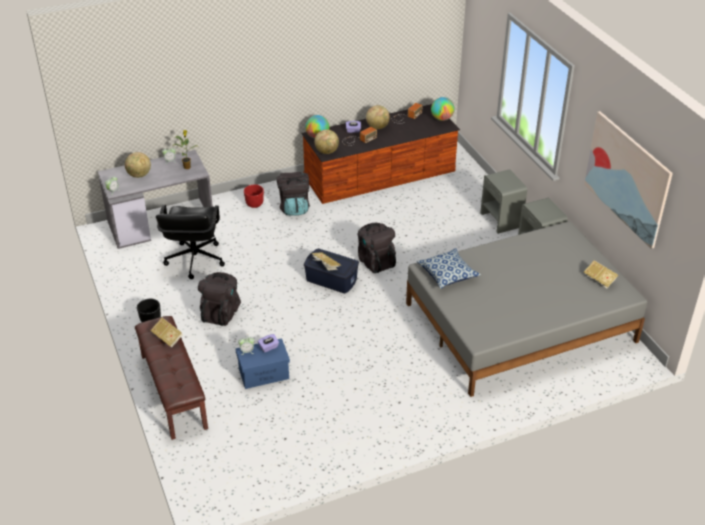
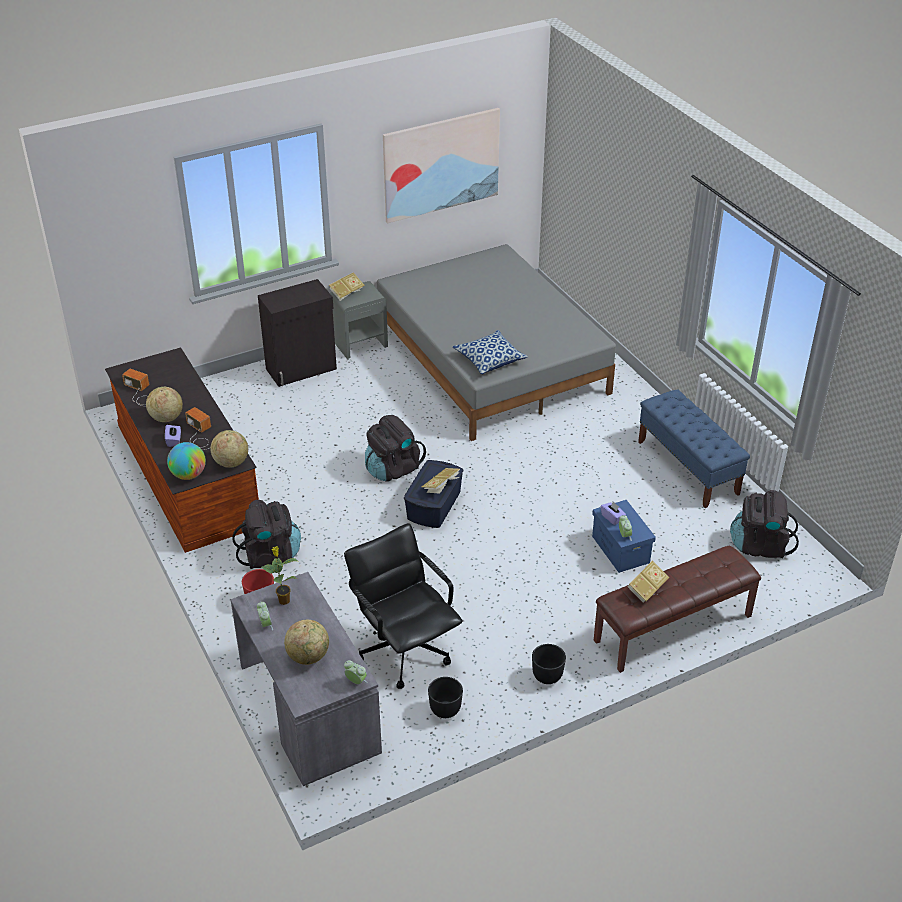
camera: 95 degrees left, 0 degrees up
(139, 274) = (445, 710): none -> black planter
(194, 260) = (404, 650): black office chair -> black office chair turned 120 degrees counterclockwise
(221, 313) = (517, 603): black backpack -> black backpack (759, 545)
(358, 433) = (688, 468): none -> blue bench
(442, 119) = (151, 361): globe -> none
(501, 220) = (302, 369): grey nightstand -> black cabinet
(600, 280) = (481, 266): book -> book (346, 293)

